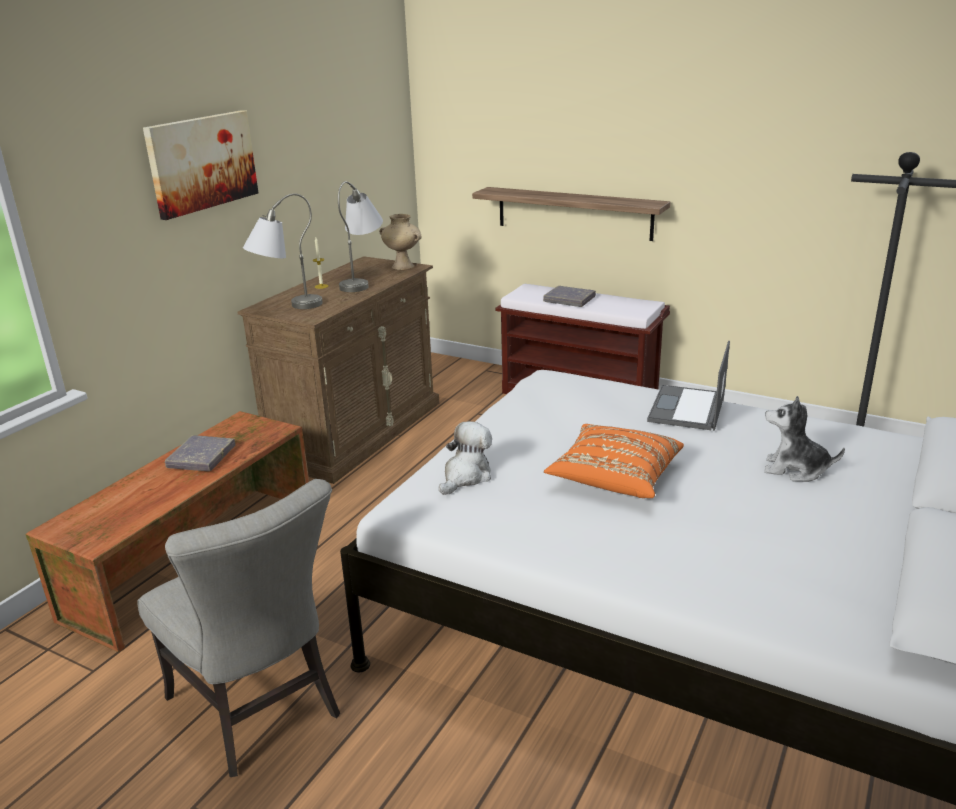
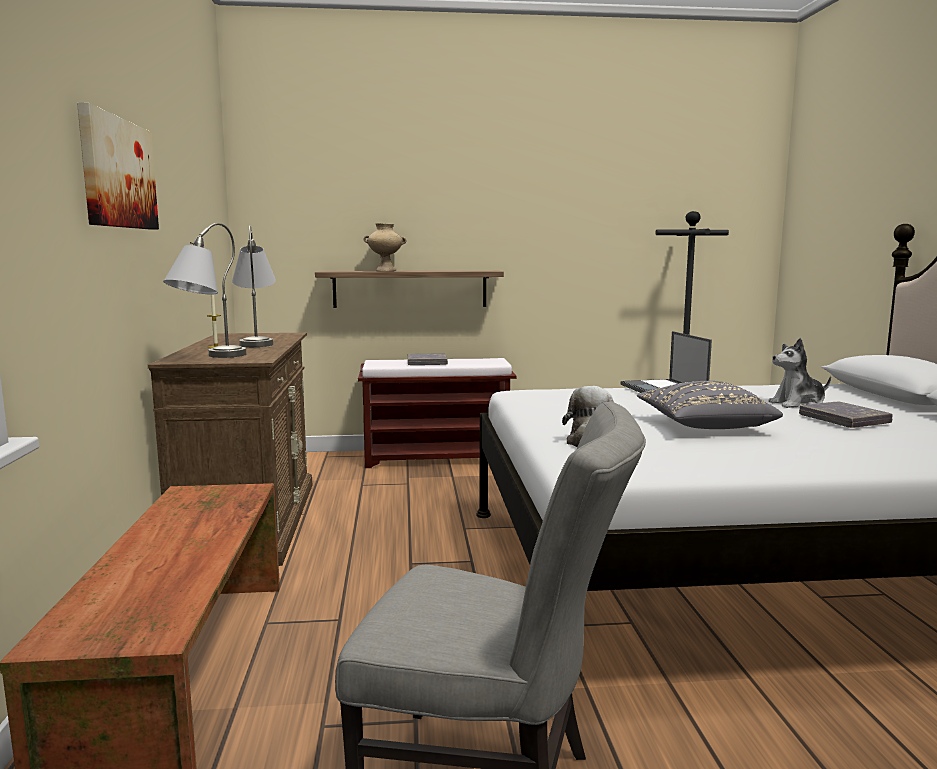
camera: 35 degrees left, 15 degrees down
(201, 457) = (185, 527): grey book -> grey book (843, 420)
(403, 266) = (278, 334): beige vase -> beige vase (386, 271)
(614, 478) = (703, 426): orange pillow -> grey pillow

